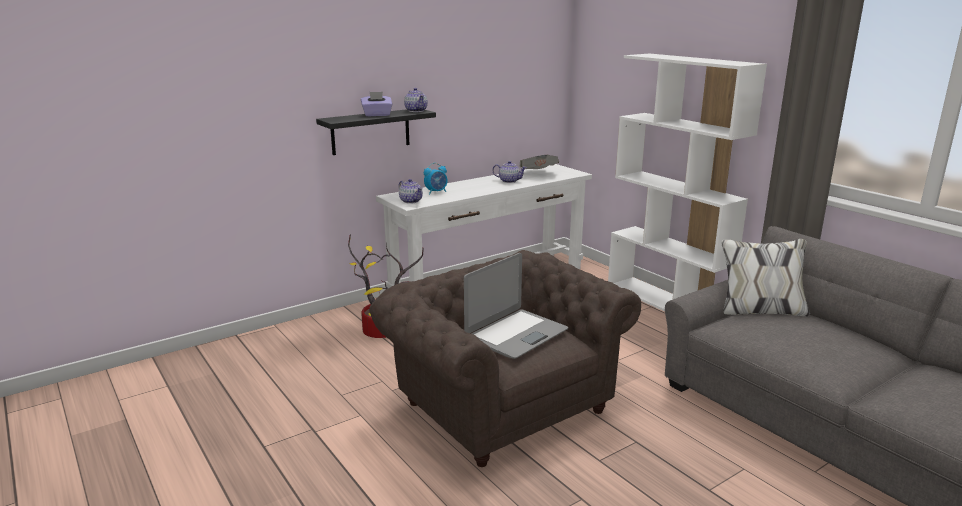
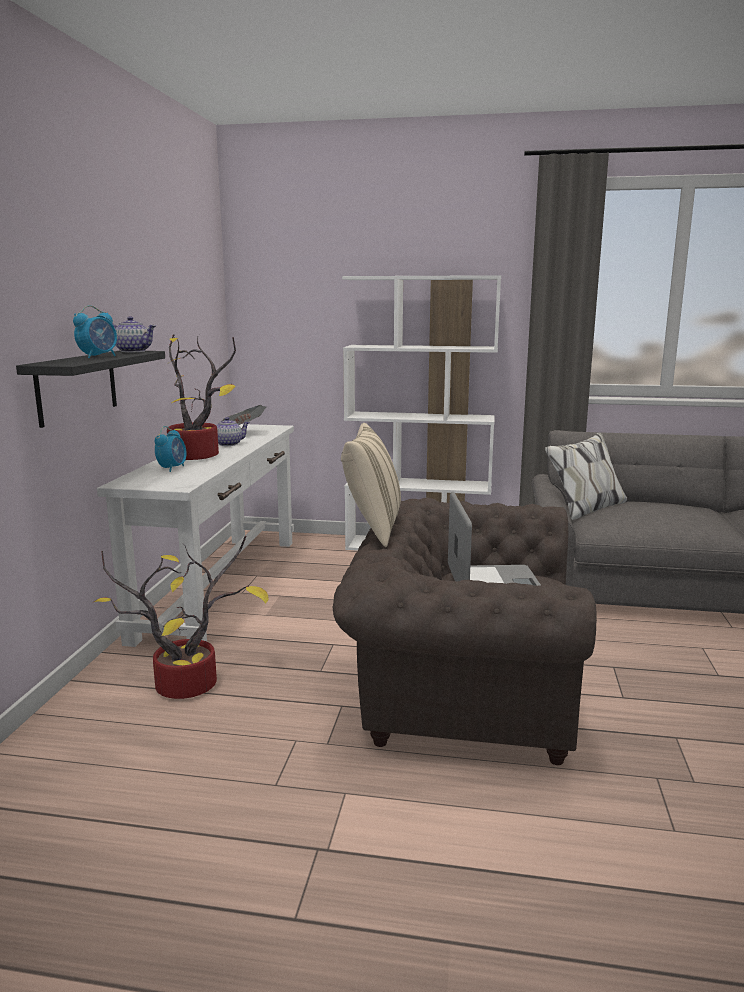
camera: 45 degrees left, 5 degrees down
(377, 115) = (99, 356): purple tissue box -> alarm clock
(411, 201) = (166, 482): teapot -> none
(464, 264) = (372, 529): none -> beige pillow
(469, 187) = (199, 457): none -> potted plant

